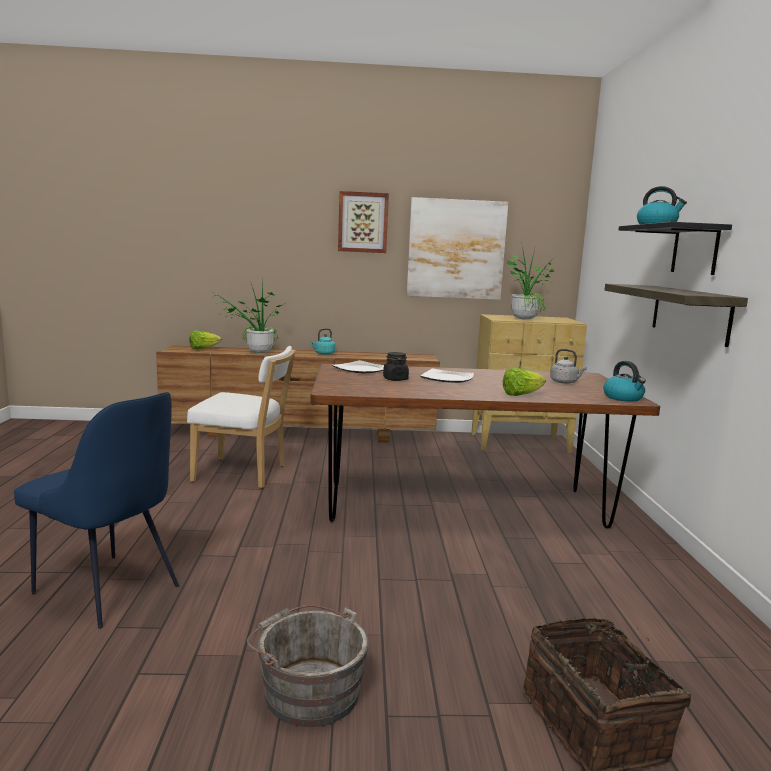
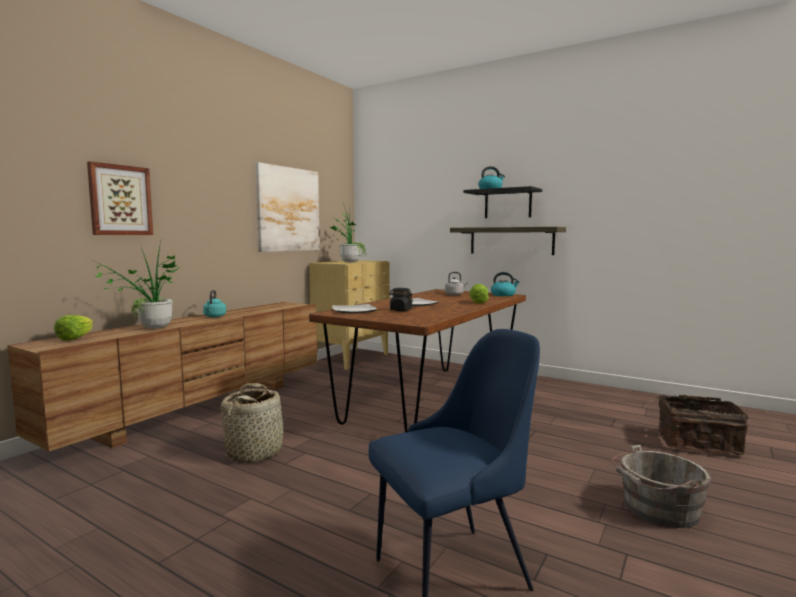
camera: 55 degrees left, 5 degrees down
(244, 474) = (255, 452): white chair -> basket
(363, 222) = (220, 183): picture -> picture (120, 200)

